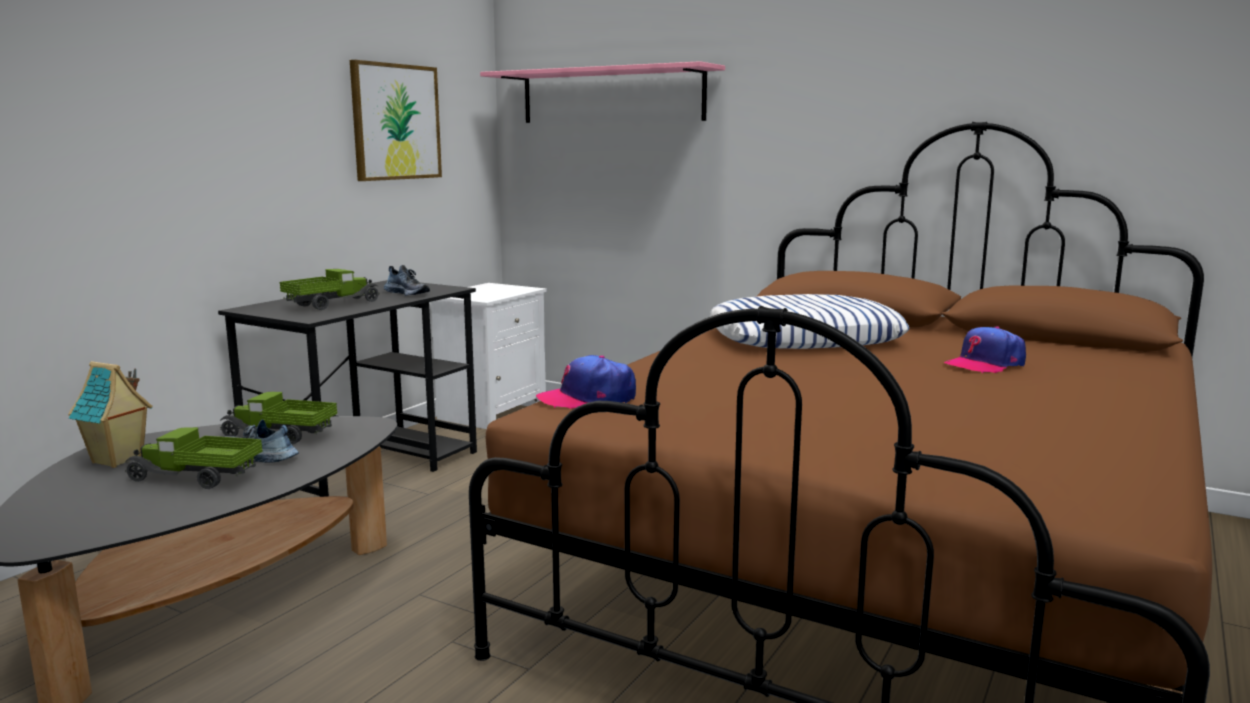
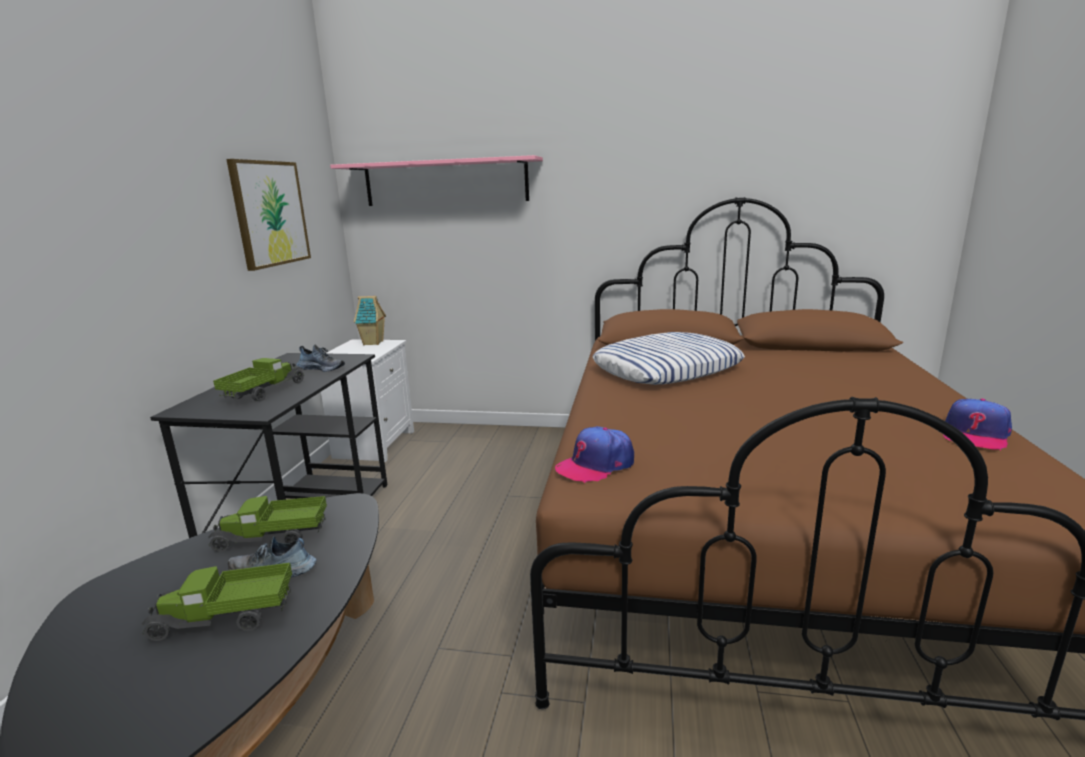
camera: 20 degrees left, 5 degrees up
(118, 460) = (113, 614): toy house -> toy house (373, 343)
(985, 364) = (809, 377): cap -> cap (975, 434)

